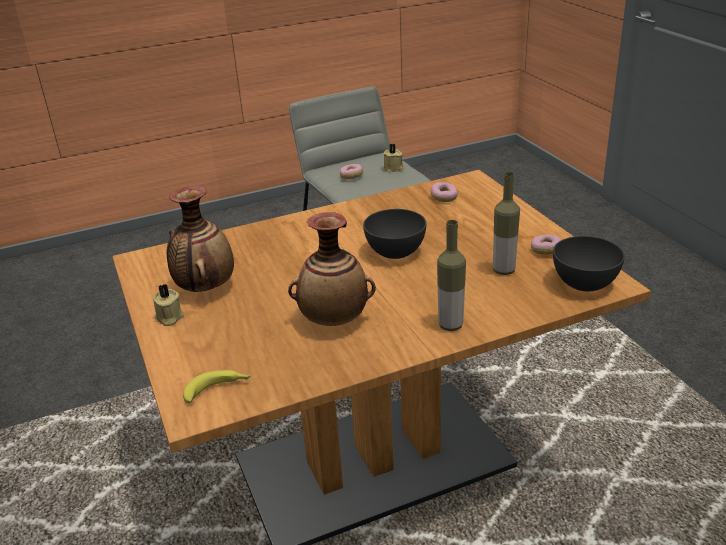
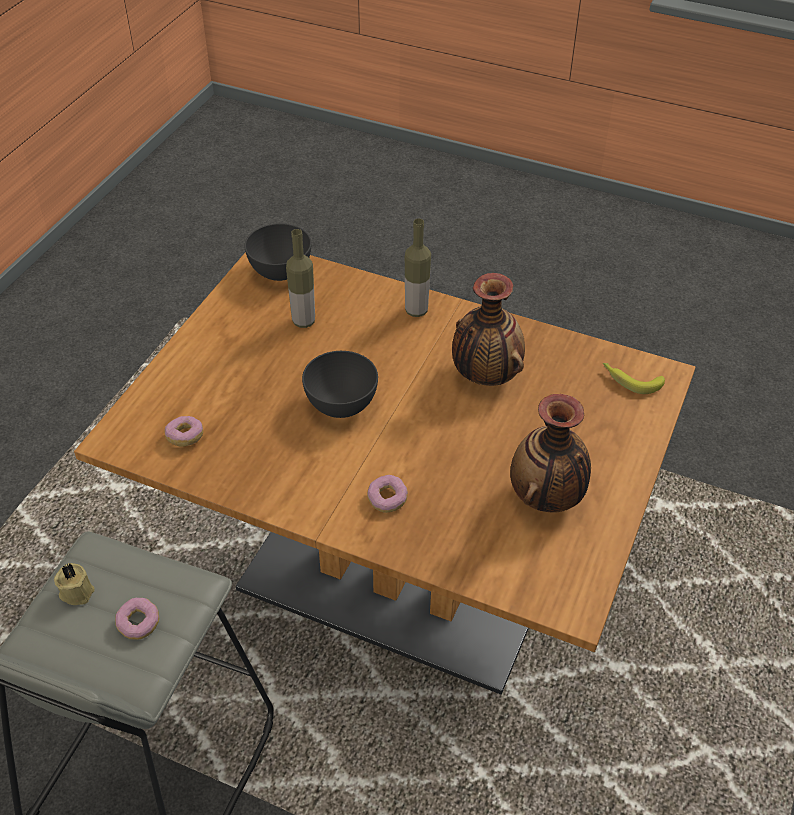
camera: 135 degrees left, 15 degrees up
(169, 318) = (610, 483): beige candle -> none
(545, 250) = (242, 313): donut -> donut (387, 499)

